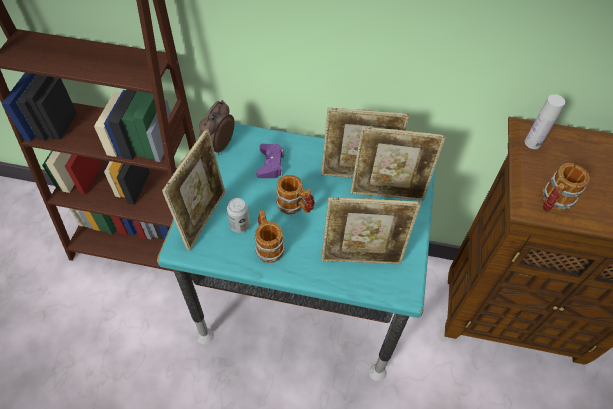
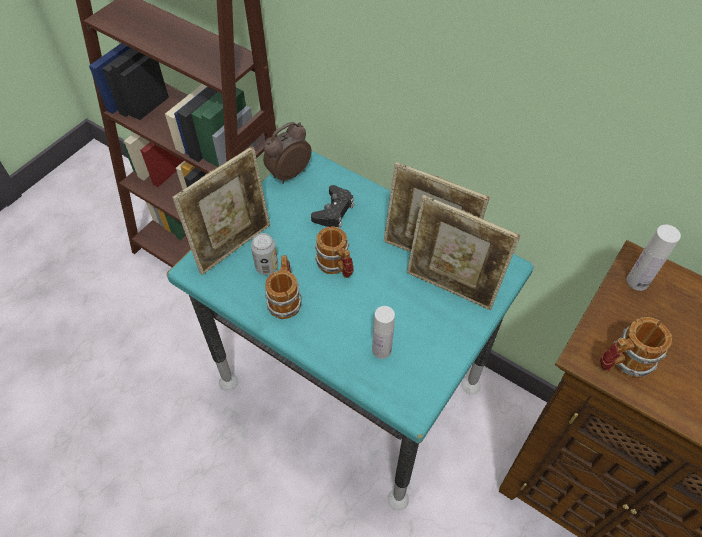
camera: 25 degrees right, 0 degrees up
(270, 164) = (334, 211): purple game controller -> black game controller
(362, 258) = (381, 350): picture frame -> white bottle

